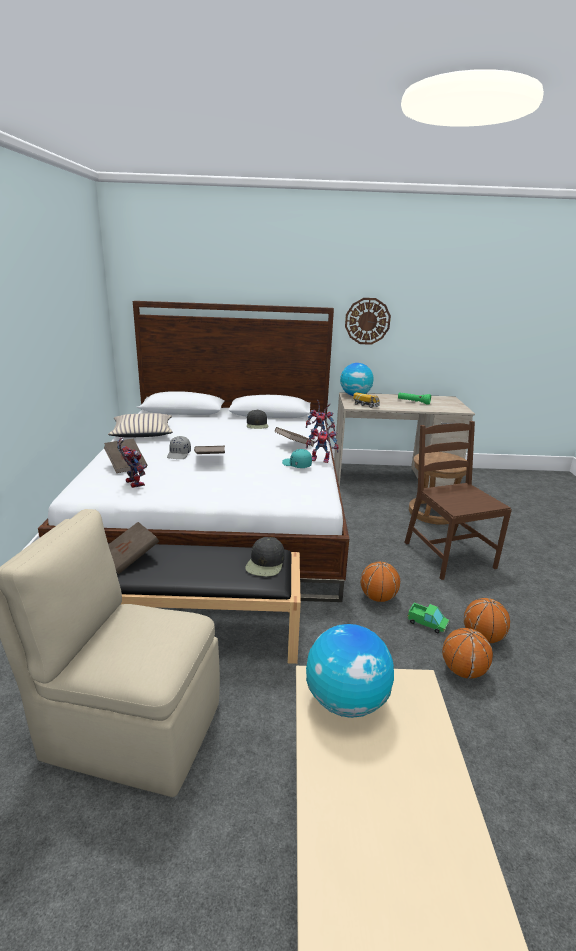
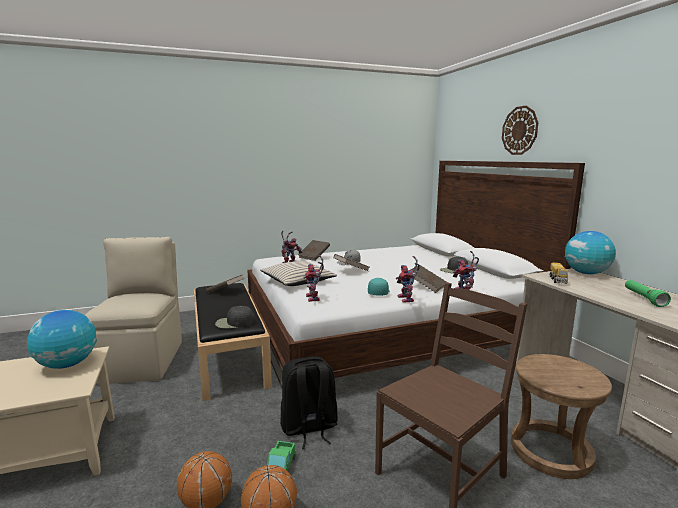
camera: 70 degrees right, 10 degrees down
(142, 433) = (377, 251): beige pillow -> beige pillow (297, 281)
(289, 494) = (314, 298): none -> toy robot
(367, 321) = (627, 180): wall clock -> wall clock (519, 130)
(378, 597) = (309, 428): basketball -> black backpack

